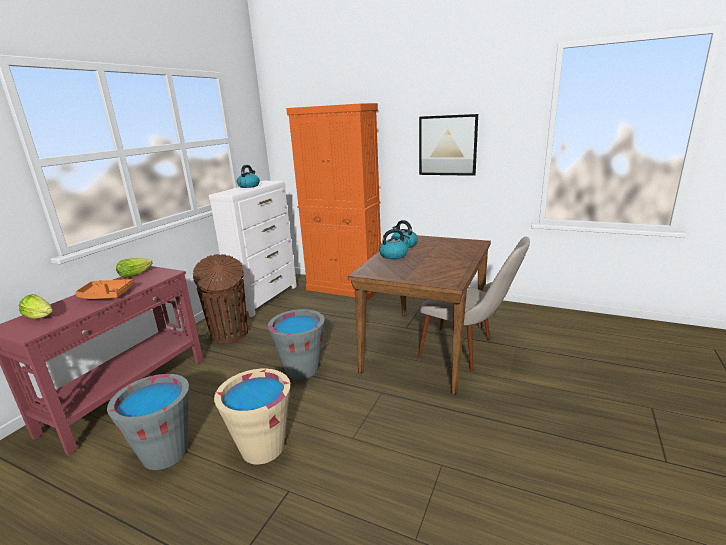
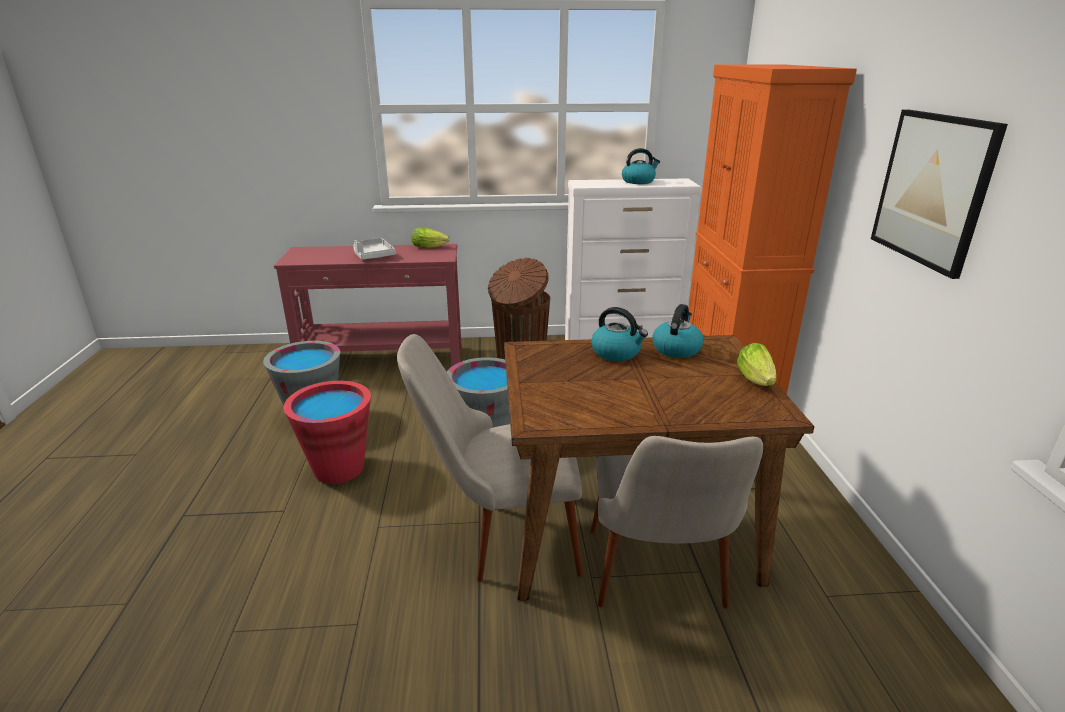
camera: 60 degrees right, 5 degrees up
(41, 317) = (320, 252): lettuce -> lettuce (756, 380)
(106, 295) = (373, 255): orange tray -> grey tray
(263, 447) = (339, 469): beige bucket -> red bucket
(401, 388) = (501, 537): none -> beige chair

